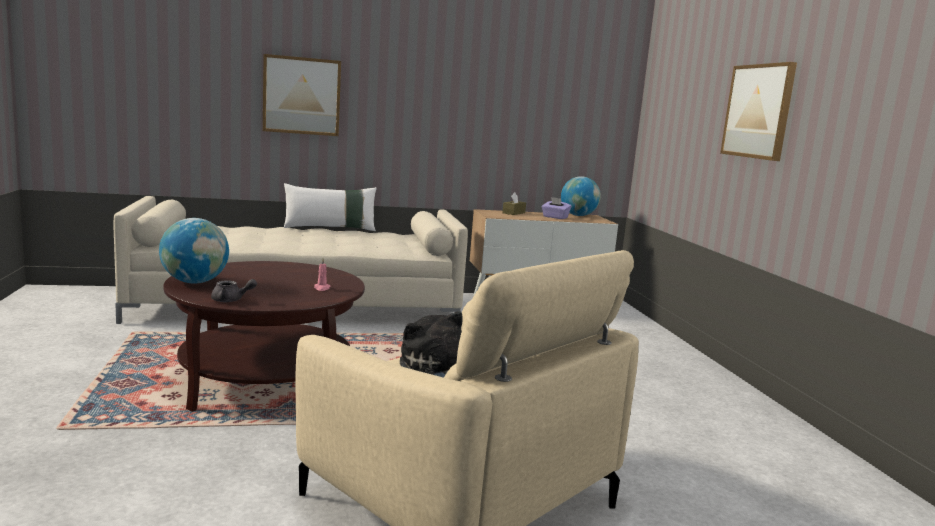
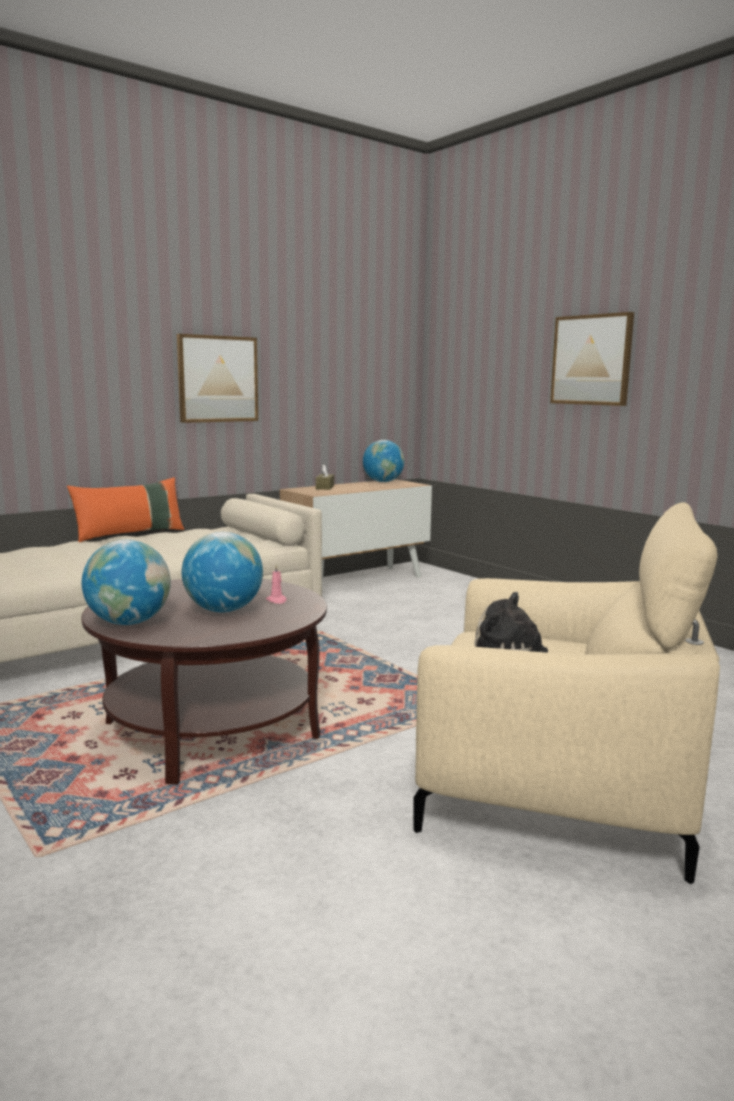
camera: 25 degrees left, 0 degrees up
(231, 300) = (215, 634): grey teapot -> none
(270, 287) = (223, 610): none -> globe
(302, 96) = (74, 372): picture -> picture (217, 379)
(330, 228) = (130, 534): white pillow -> orange pillow
(555, 217) = (369, 486): purple tissue box -> none

